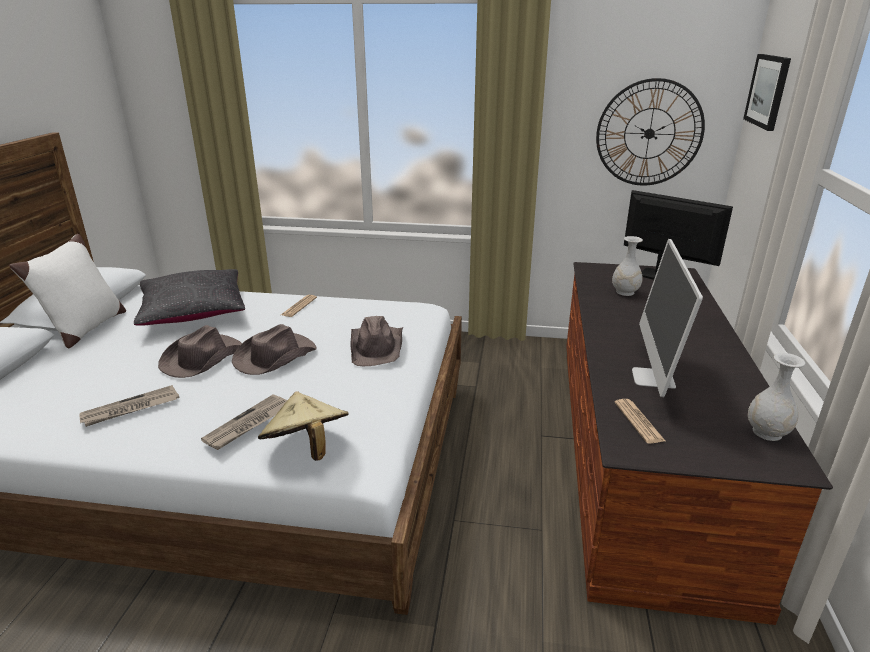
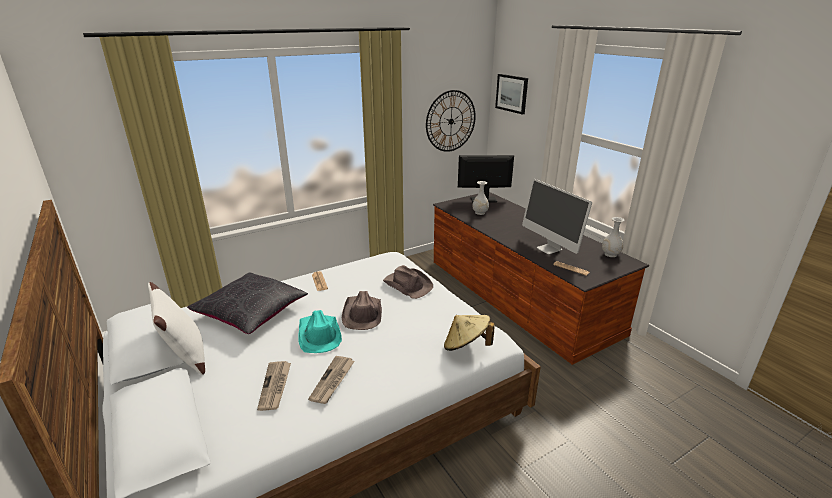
camera: 40 degrees left, 0 degrees up
(201, 358) = (319, 335): brown hat -> turquoise hat
(248, 424) = (419, 351): newspaper -> newspaper (275, 386)

